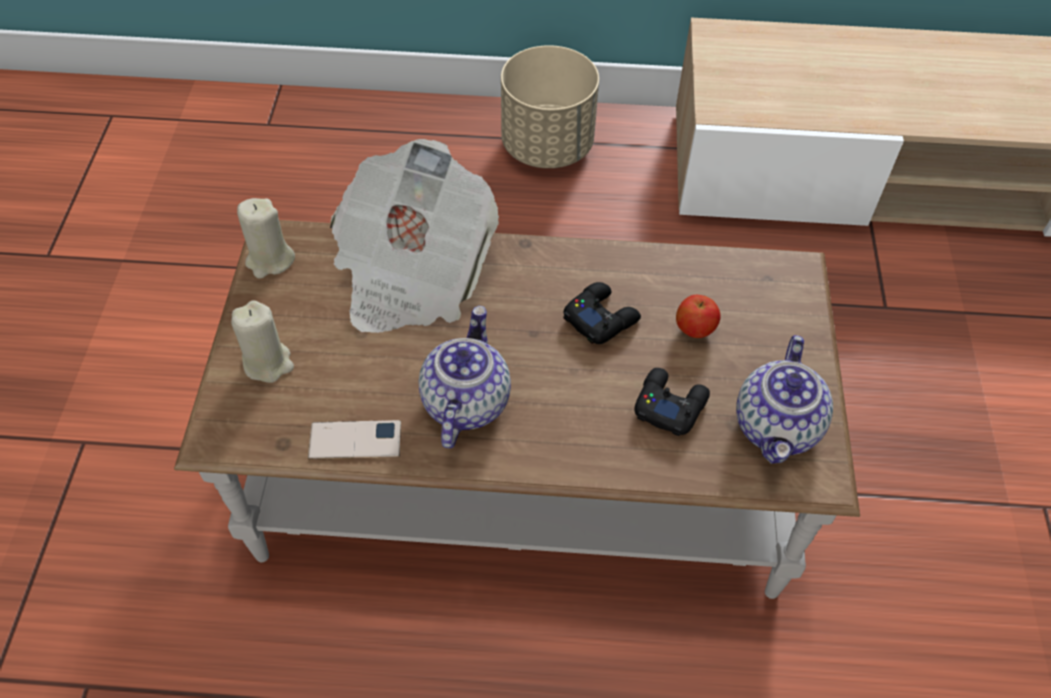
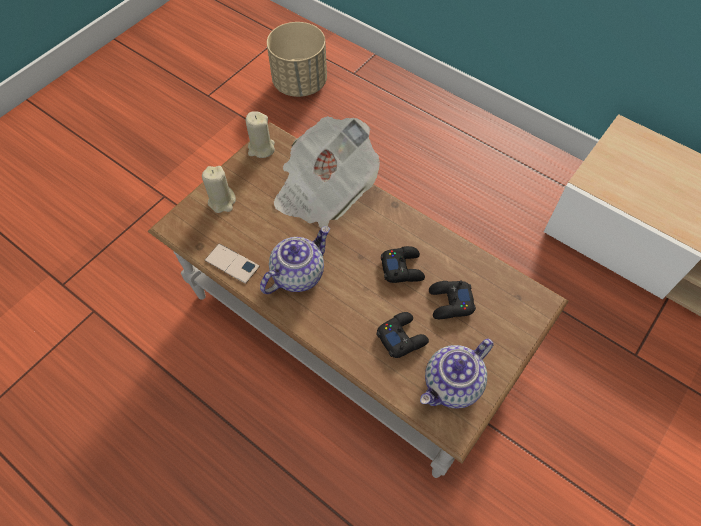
camera: 35 degrees right, 5 degrees up
(547, 146) = (496, 154): beige planter -> beige planter (300, 83)
(694, 329) = (450, 303): apple -> black game controller

